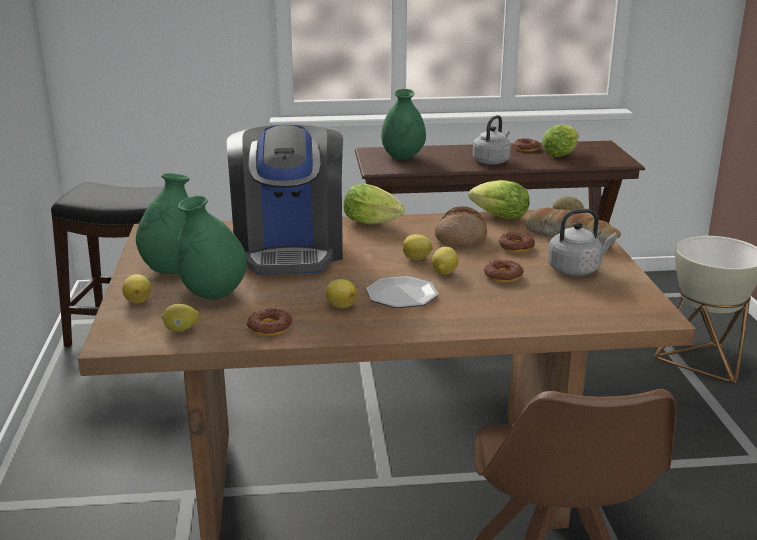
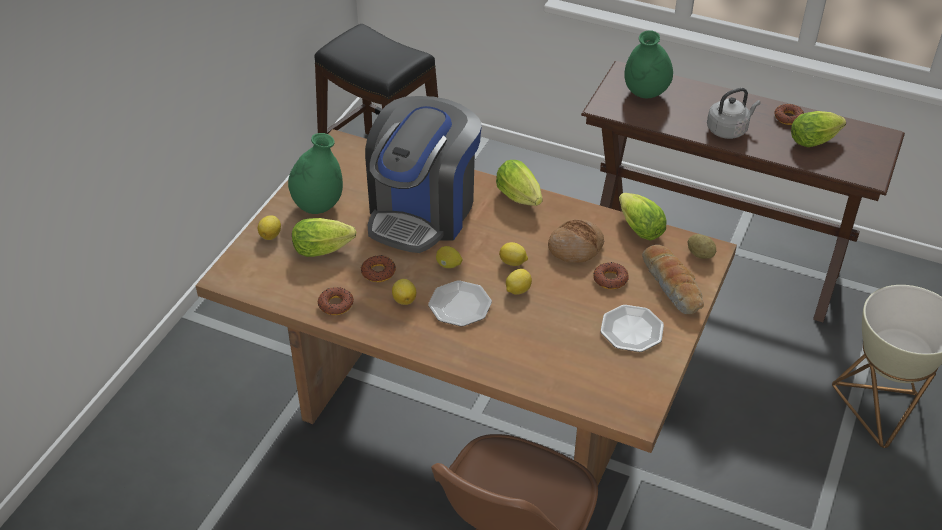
camera: 30 degrees right, 20 degrees up
(181, 330) = (276, 282): lemon -> lemon (448, 265)
(214, 295) = (326, 249): green vase -> lettuce
(503, 276) = (561, 314): donut -> donut (378, 272)
(576, 269) = (632, 330): grey kettle -> plate

